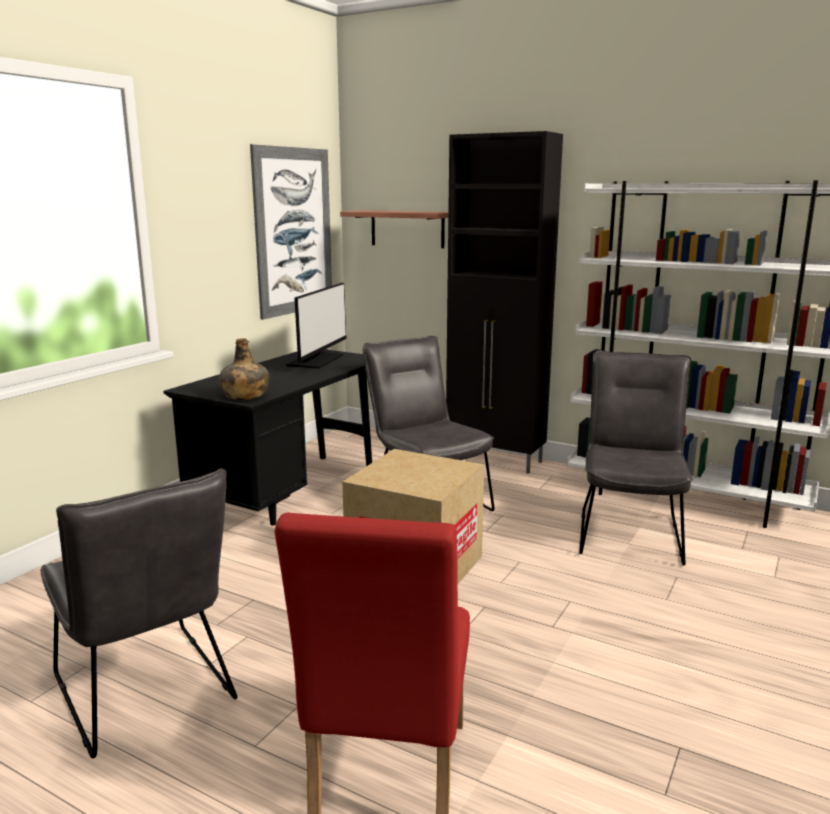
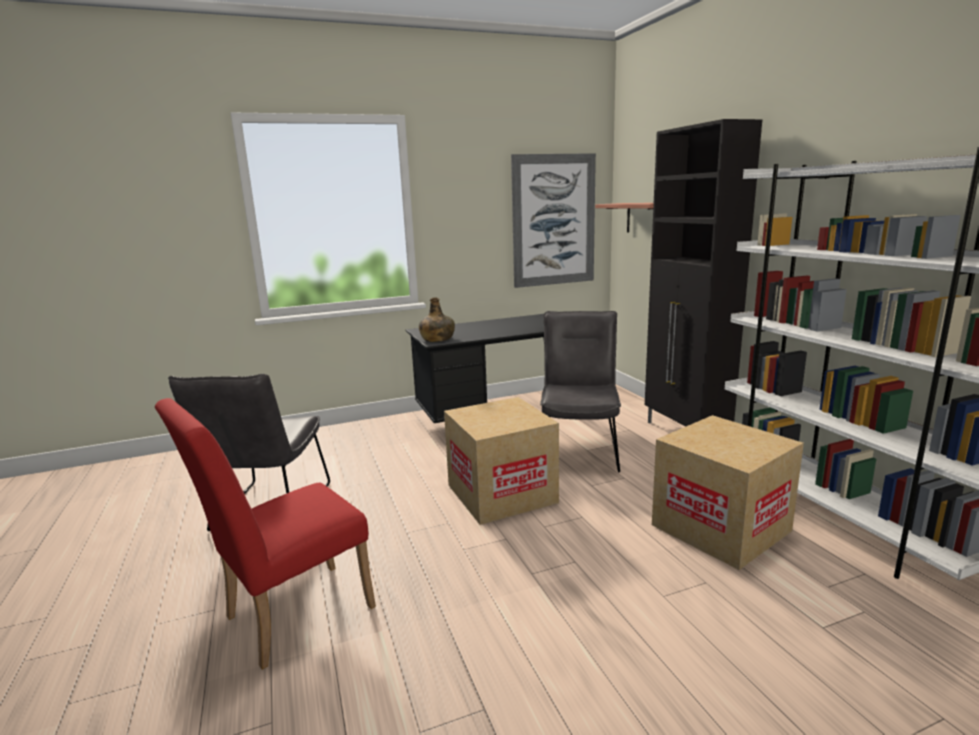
camera: 40 degrees right, 0 degrees up
(316, 360) = (534, 322): monitor -> none
(629, 532) = (720, 528): grey chair -> cardboard box

